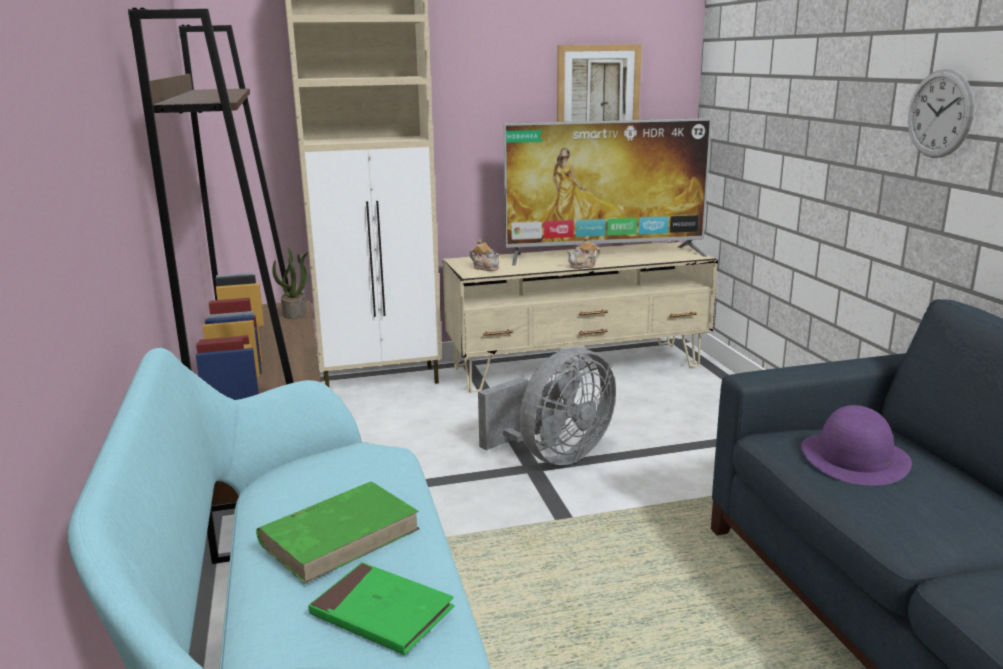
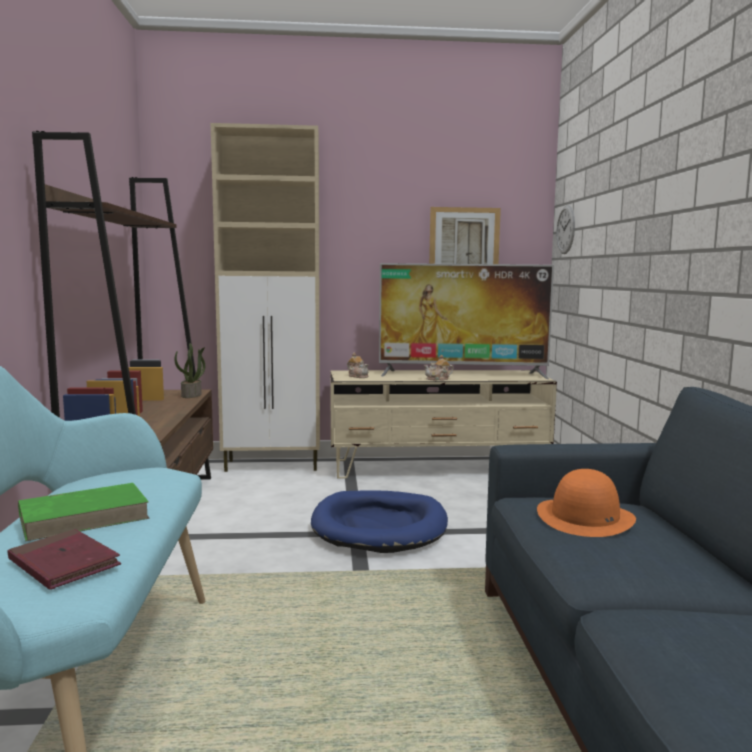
camera: 10 degrees right, 10 degrees down
(382, 613) = (64, 564): green book -> red book
(554, 456) = (379, 526): grey fan -> blue dog bed
(854, 458) = (585, 517): purple hat -> orange hat
(939, 114) = (700, 233): wall clock -> wall clock (566, 229)

